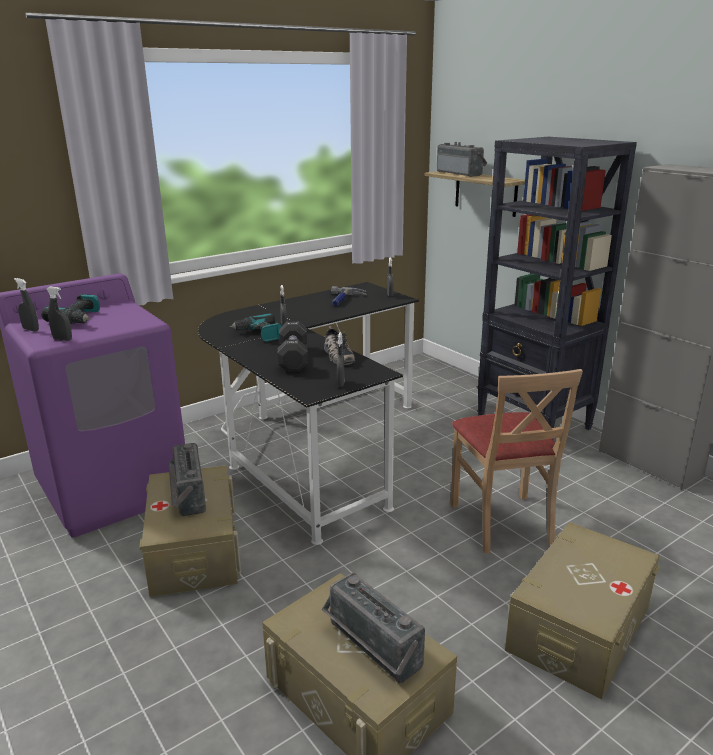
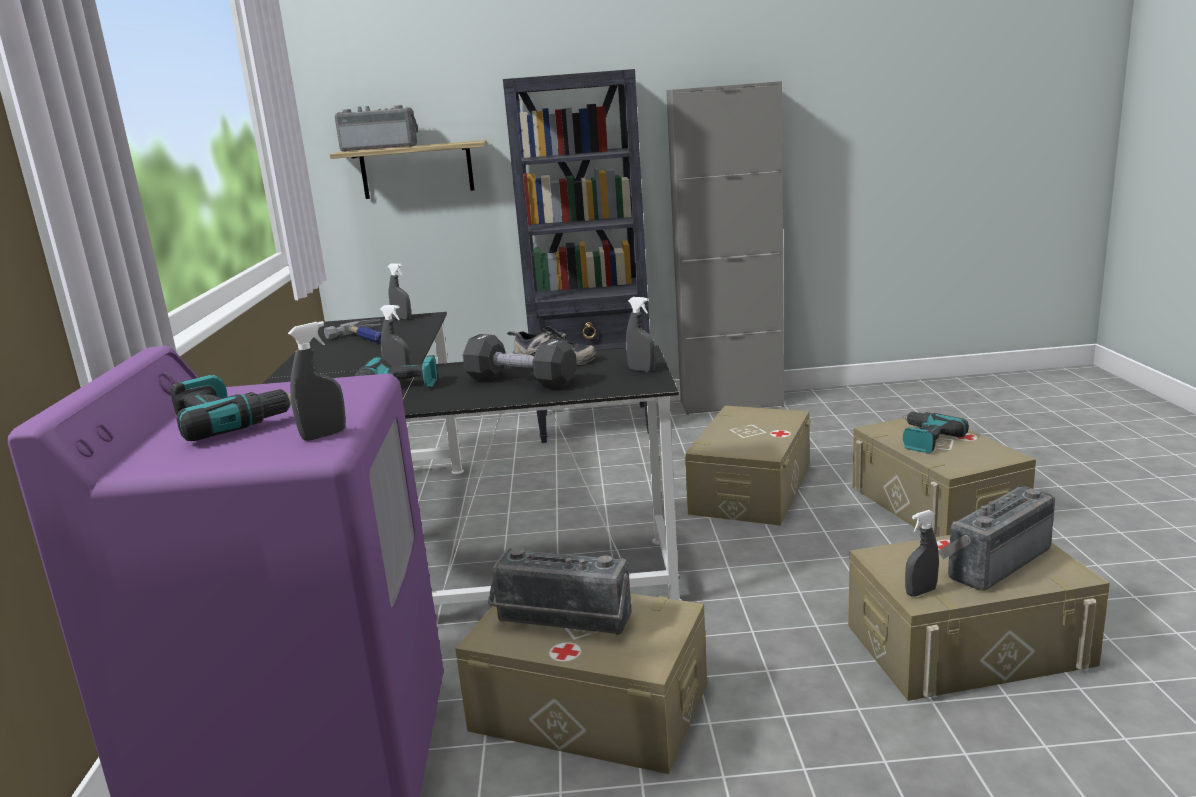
camera: 55 degrees left, 5 degrees down
(31, 330) = (201, 459): grey spray bottle -> grey spray bottle (920, 592)
(370, 648) = (993, 561): radio -> radio turned 150 degrees clockwise
(502, 522) = (751, 490): beige chair -> beige storage box
(584, 565) = (924, 440): none -> power drill

